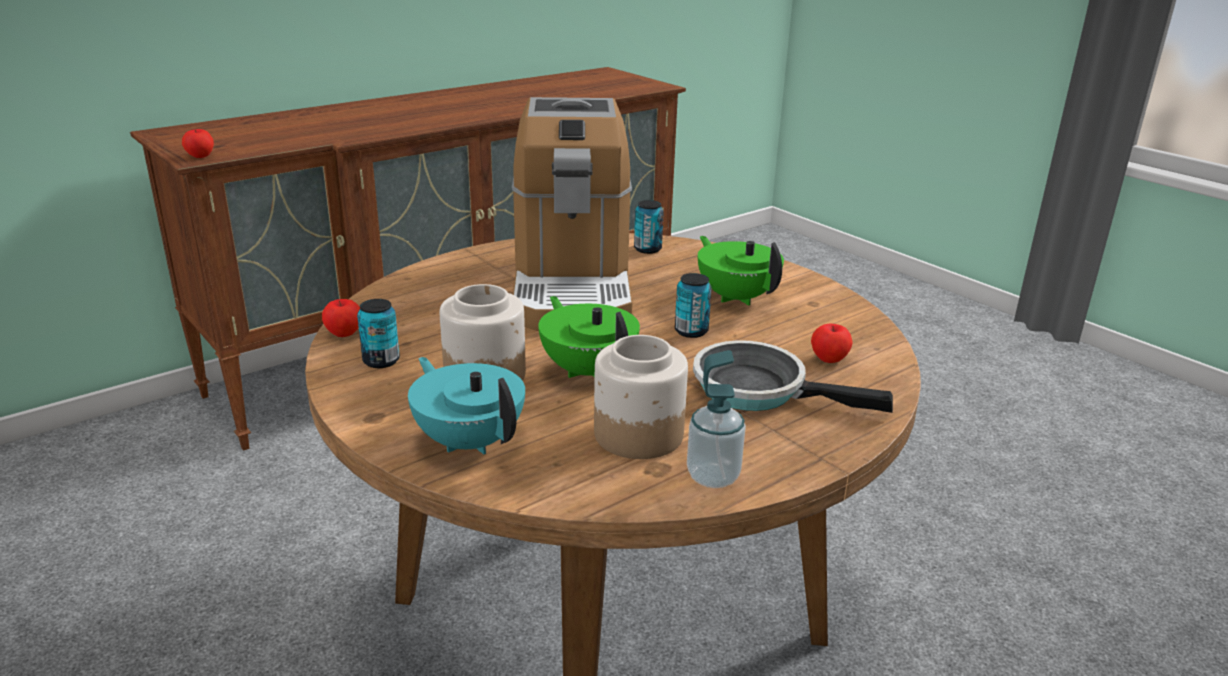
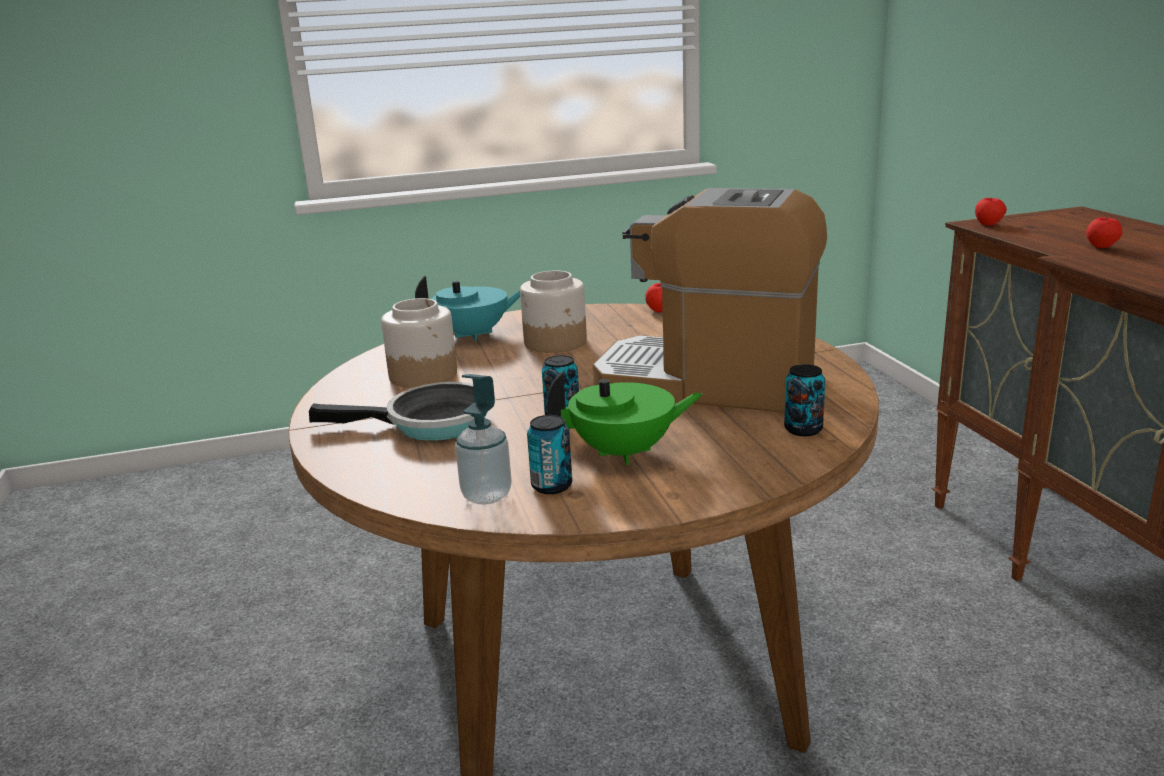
camera: 115 degrees right, 5 degrees down
(381, 361) = (606, 318): can -> can (551, 486)
(588, 370) = (530, 371): green teapot -> none
(713, 477) = (348, 388): soap dispenser -> soap dispenser (486, 495)
(758, 390) = (430, 424): frying pan -> frying pan turned 45 degrees clockwise
(829, 359) = (444, 467): apple -> apple (1102, 247)

